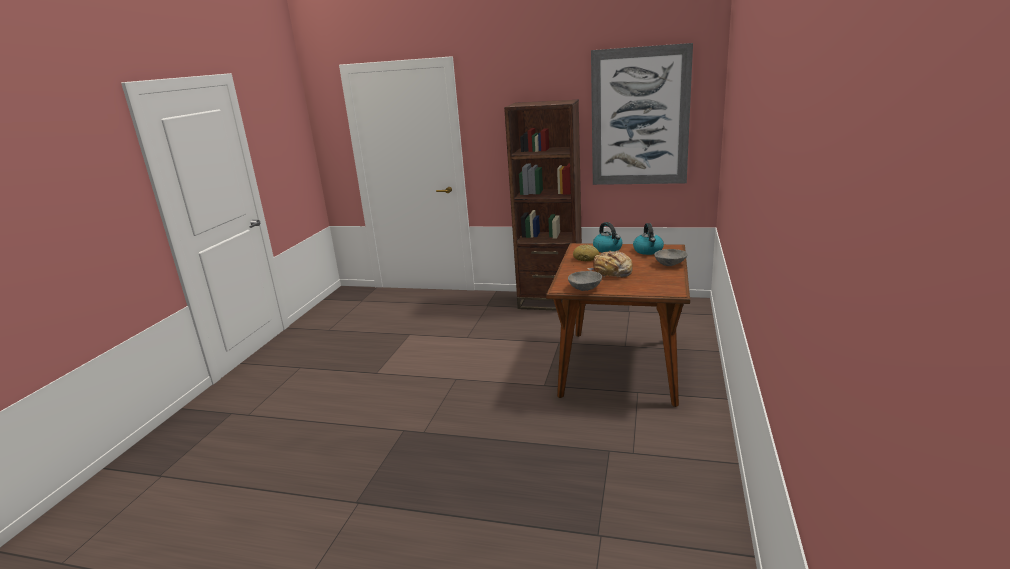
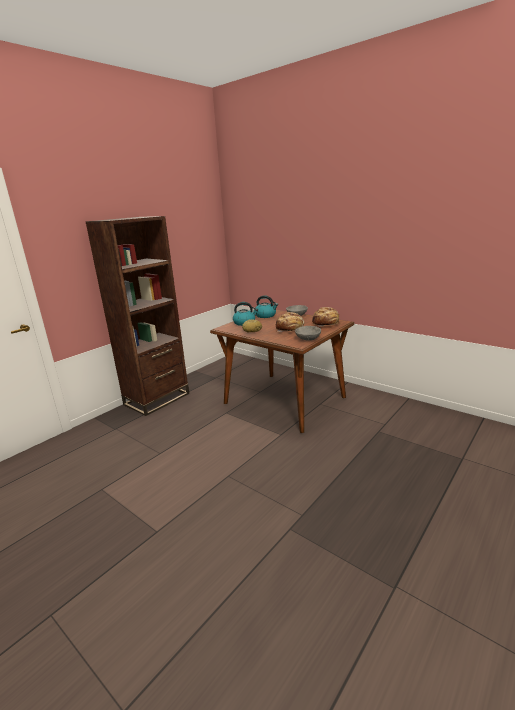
camera: 65 degrees left, 0 degrees up
(639, 117) = (181, 230): picture -> none
(657, 285) = (326, 323): none -> bread

